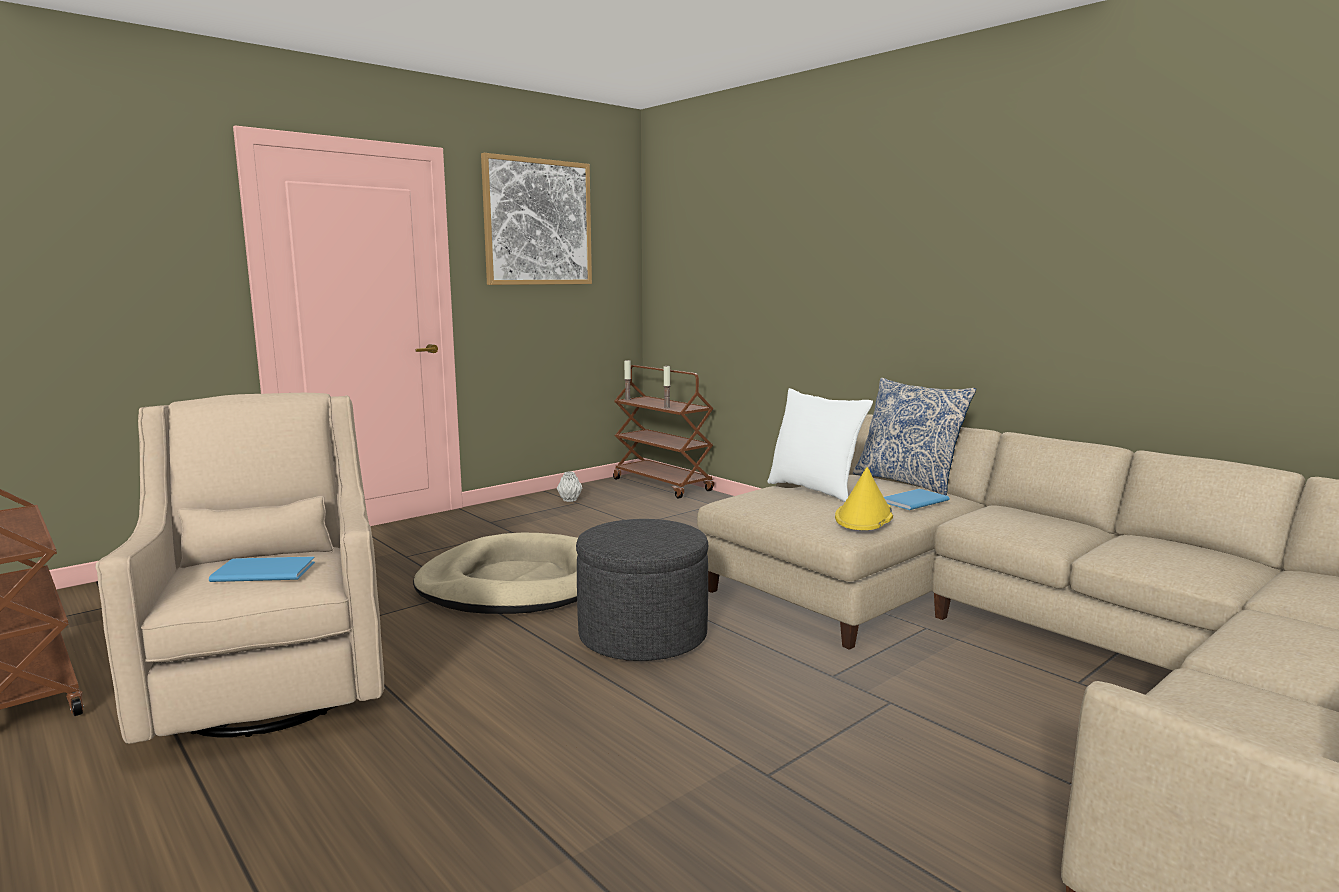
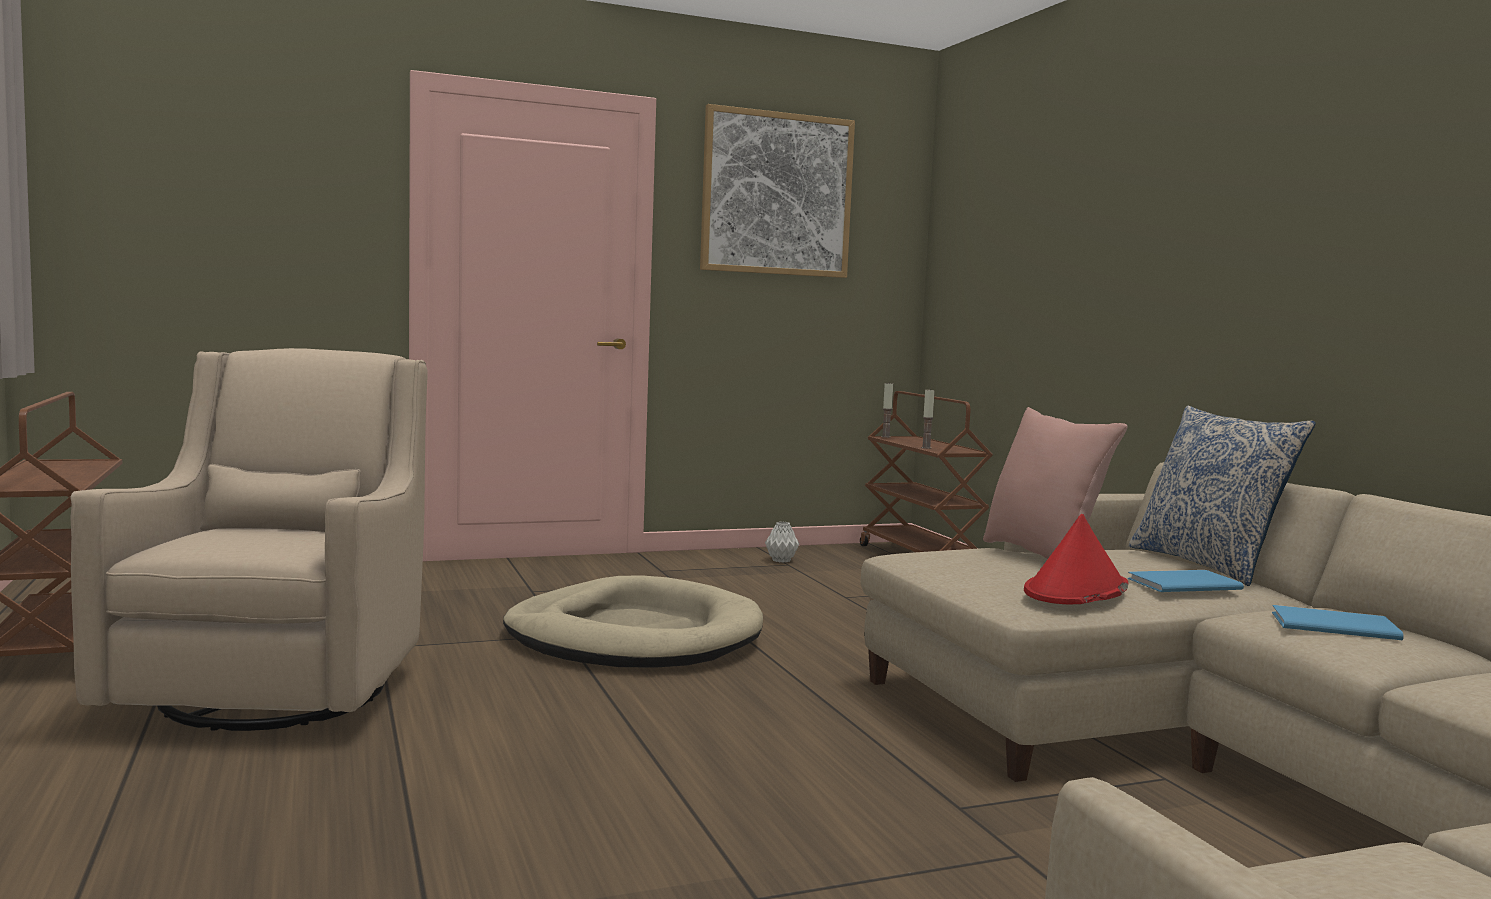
camera: 20 degrees right, 5 degrees down
(262, 571) = (258, 538): blue book -> blue book (1330, 624)
(643, 635) = (737, 715): grey ottoman -> none
(814, 490) = (1043, 555): white pillow -> pink pillow
(864, 517) = (1075, 591): yellow hat -> red hat

